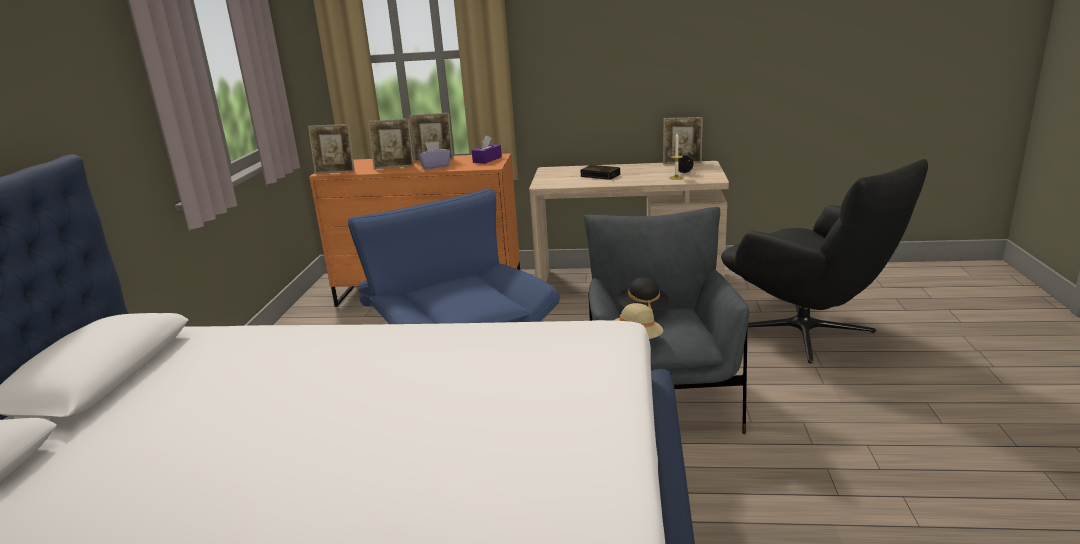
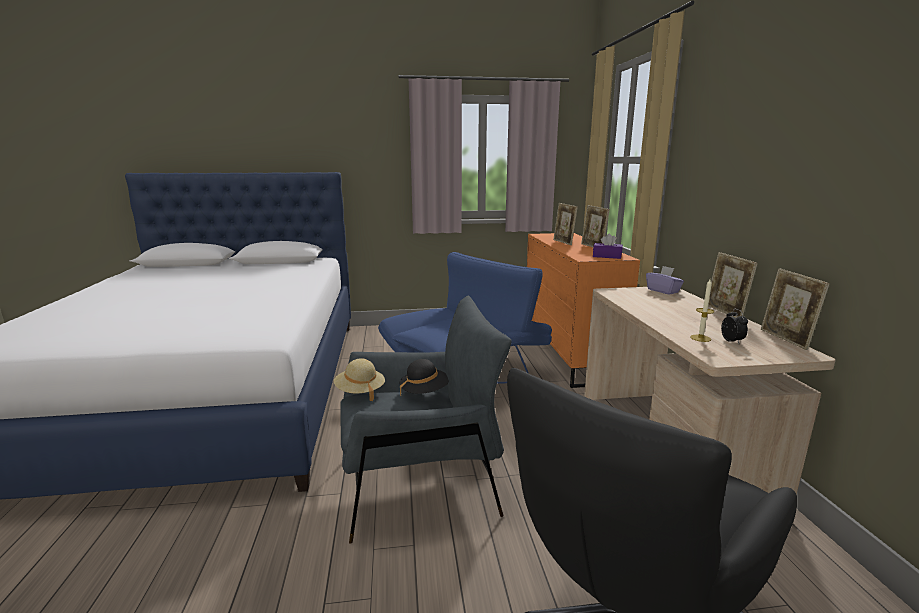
camera: 75 degrees right, 5 degrees down
(335, 172) = (540, 236): picture frame -> picture frame (725, 312)
(435, 166) = (574, 248): purple tissue box -> purple tissue box (663, 291)
(601, 175) = (668, 307): alarm clock -> none

